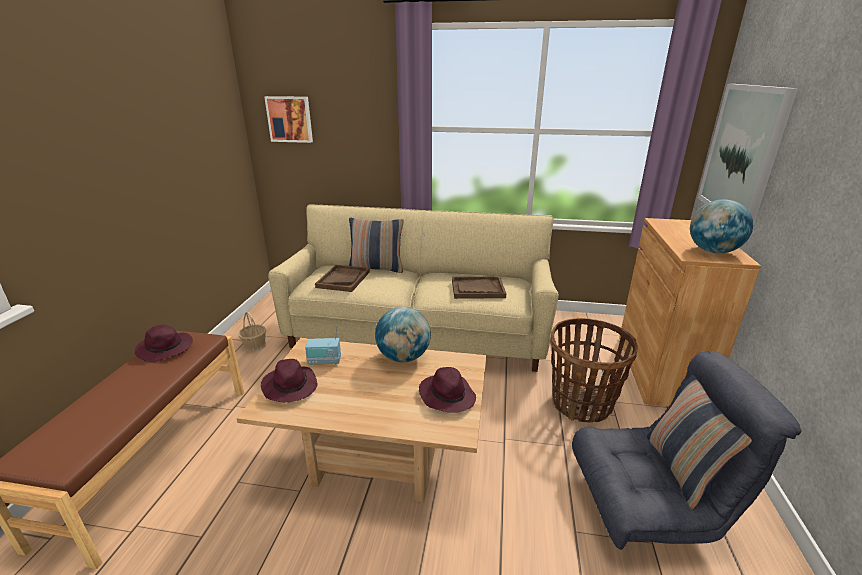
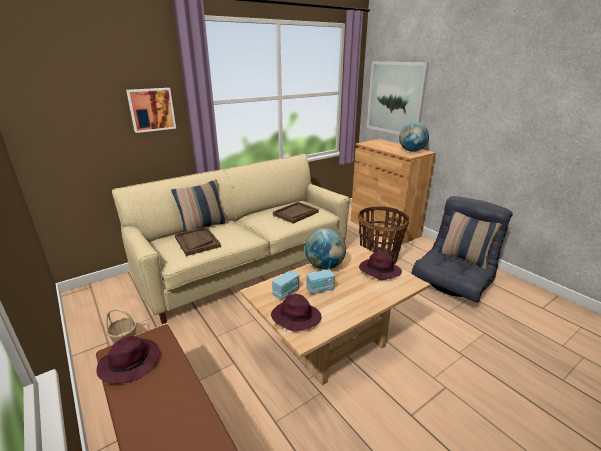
camera: 45 degrees left, 0 degrees up
(290, 119) = (62, 107): picture -> picture (151, 109)
(355, 376) = (320, 289): none -> radio

